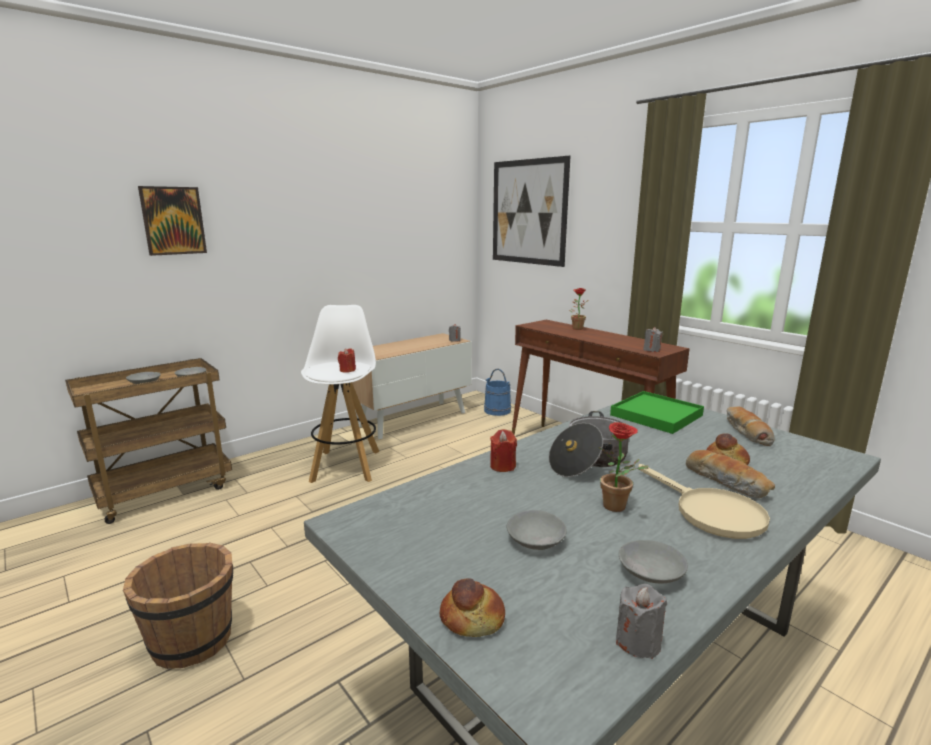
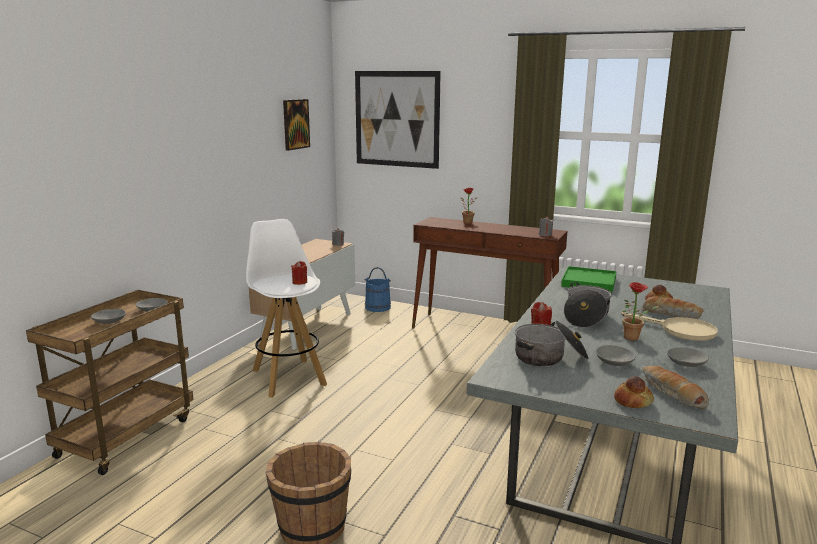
camera: 25 degrees left, 0 degrees up
(173, 220) = (109, 146): picture -> picture (295, 124)
(456, 510) = (550, 357): none -> cooking pot
(638, 642) = (713, 391): grey candle -> none
(746, 432) = (650, 284): bread -> bread (671, 394)

